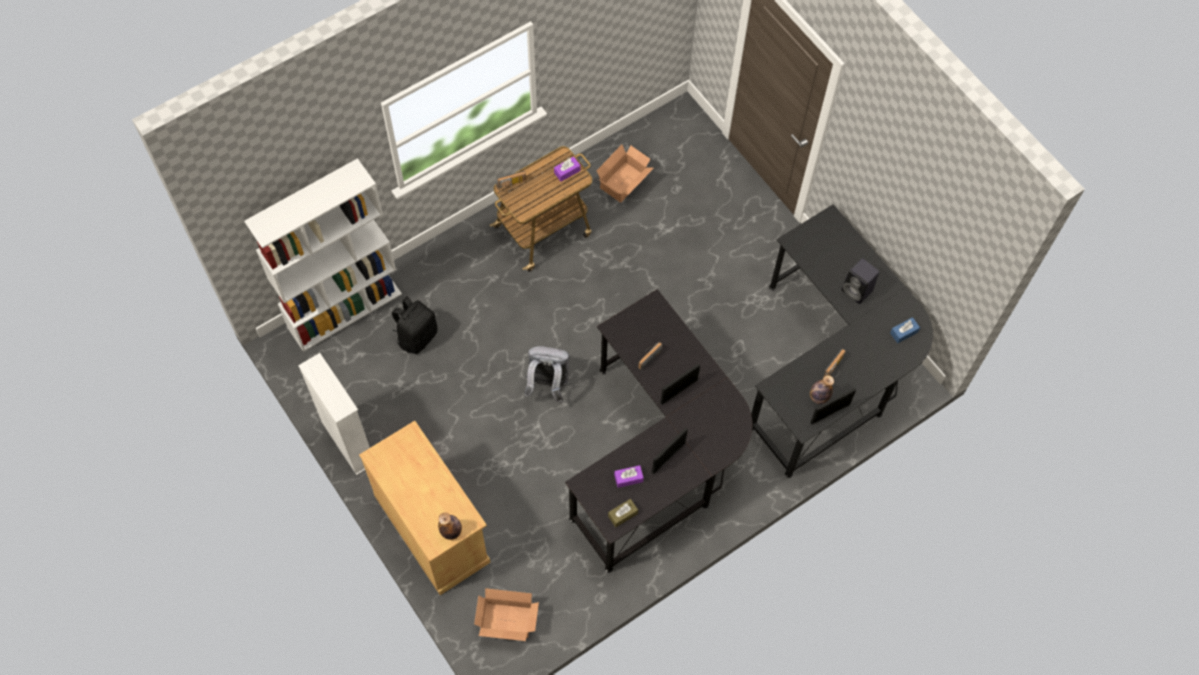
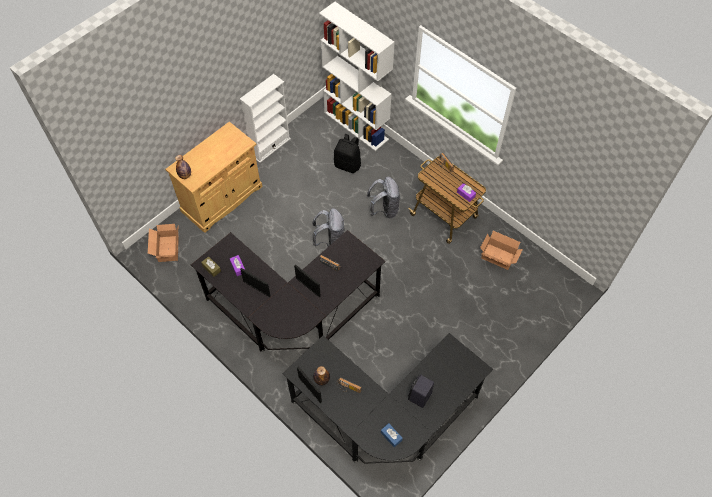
camera: 80 degrees right, 5 degrees down
(511, 303) = (384, 209): none -> grey backpack

